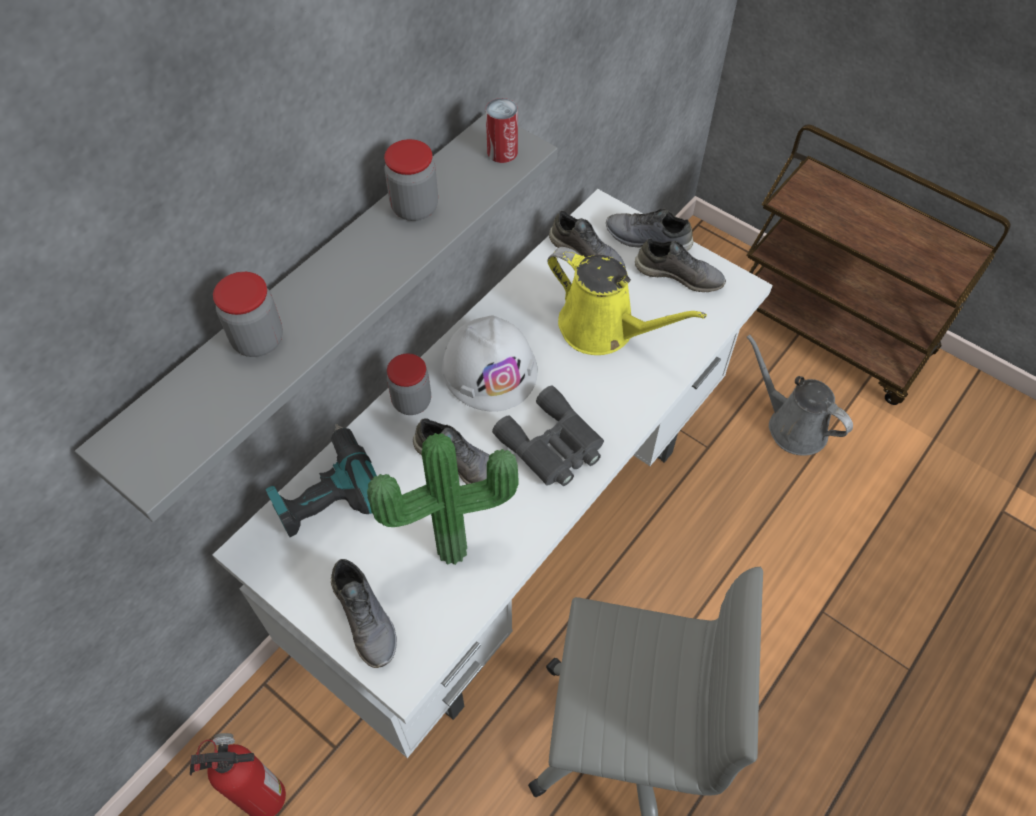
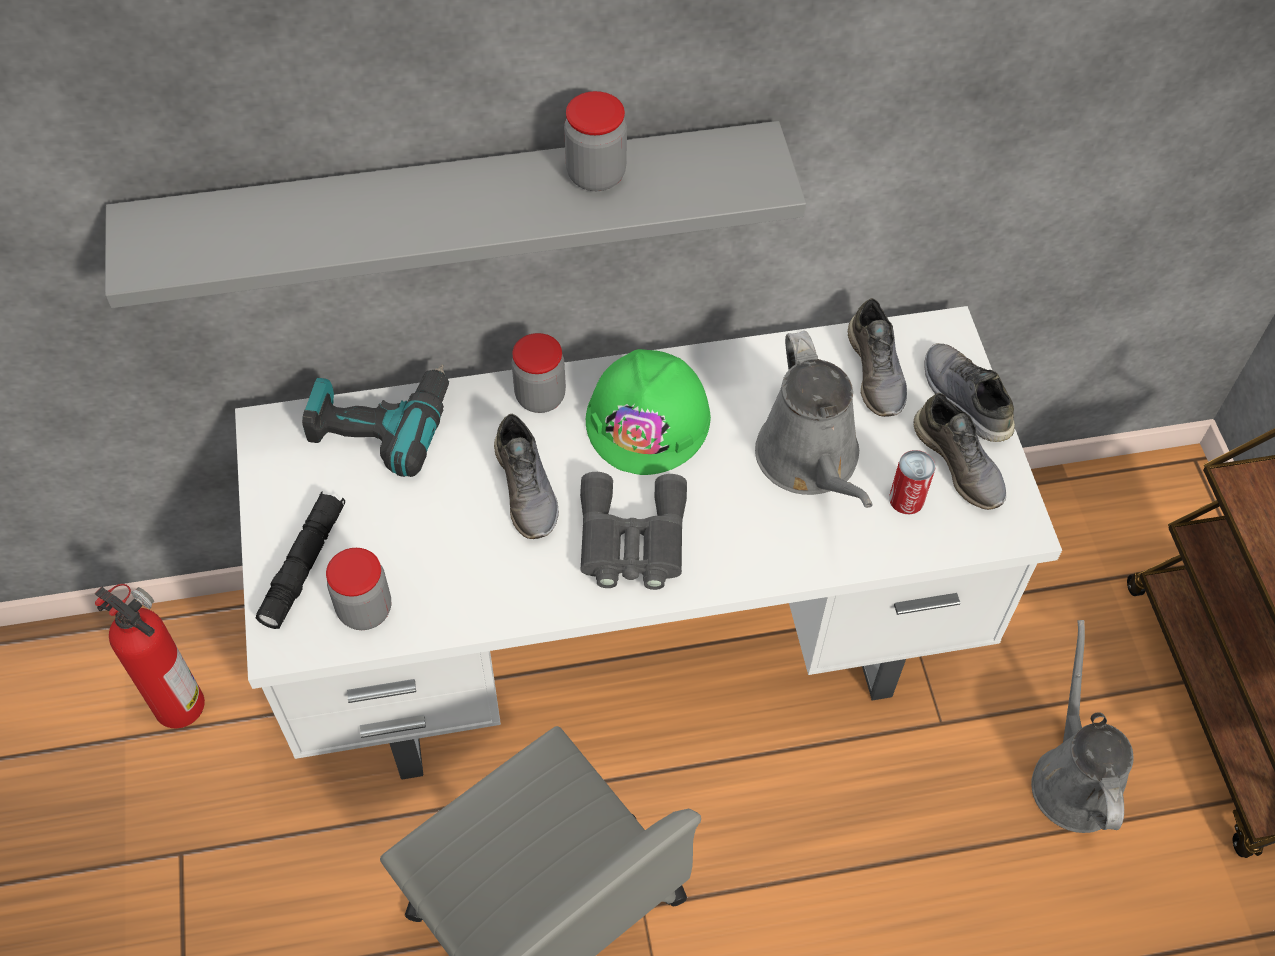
camera: 40 degrees right, 0 degrees up
(258, 340) = (332, 208): jar -> jar (365, 610)
(366, 617) = (304, 565): grey shoe -> black flashlight
(455, 556) = (433, 572): potted plant -> none
(490, 369) = (648, 418): white hard hat -> green hard hat
(502, 152) = (742, 172): can -> can (906, 499)
(603, 329) = (810, 461): yellow watering can -> grey watering can

